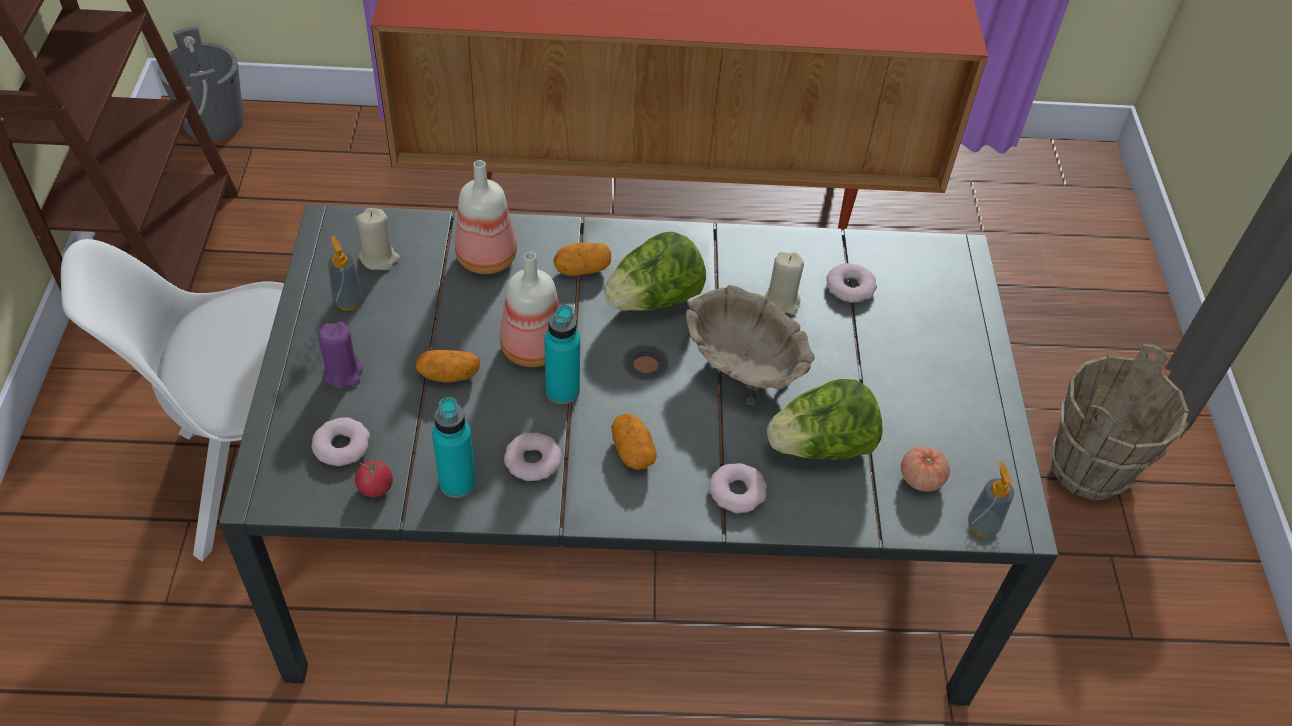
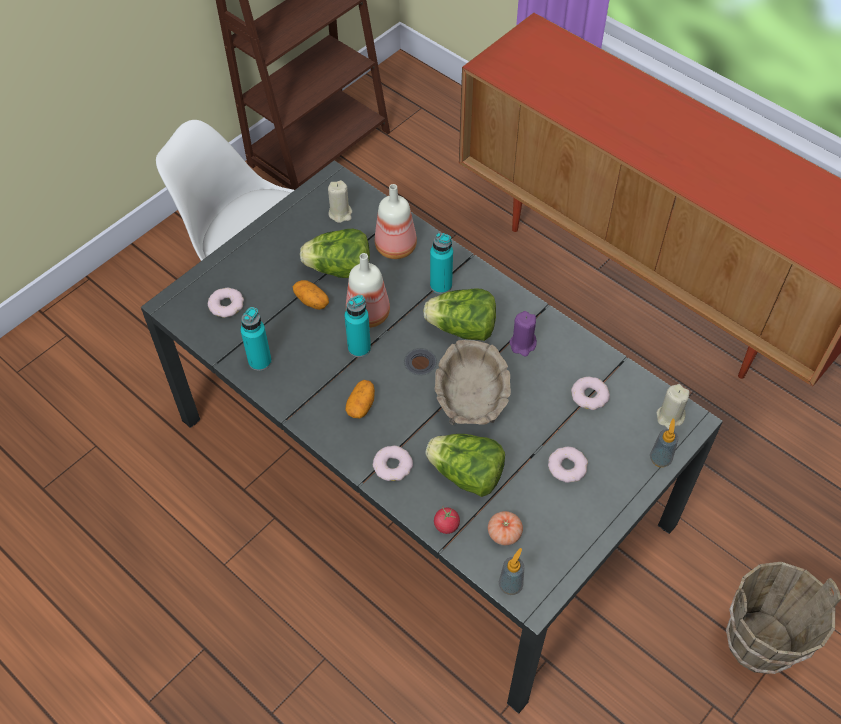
camera: 45 degrees right, 5 degrees up
(213, 122) = (414, 80): grey bucket -> none
(343, 373) = (263, 267): purple candle -> purple candle (522, 344)
(348, 301) = (302, 229): soap dispenser -> soap dispenser (660, 459)
(375, 487) = (221, 337): tomato -> tomato (446, 525)
(445, 320) = (339, 269): none -> lettuce
(532, 460) = (306, 375): donut -> donut (567, 466)
(582, 269) = (441, 285): potato -> turquoise bottle
(782, 301) = (537, 377): beige candle -> beige candle (670, 417)

